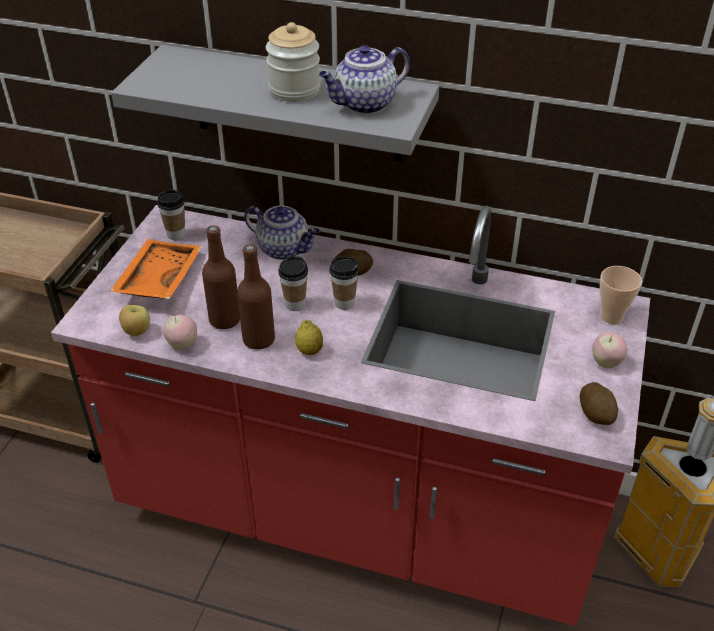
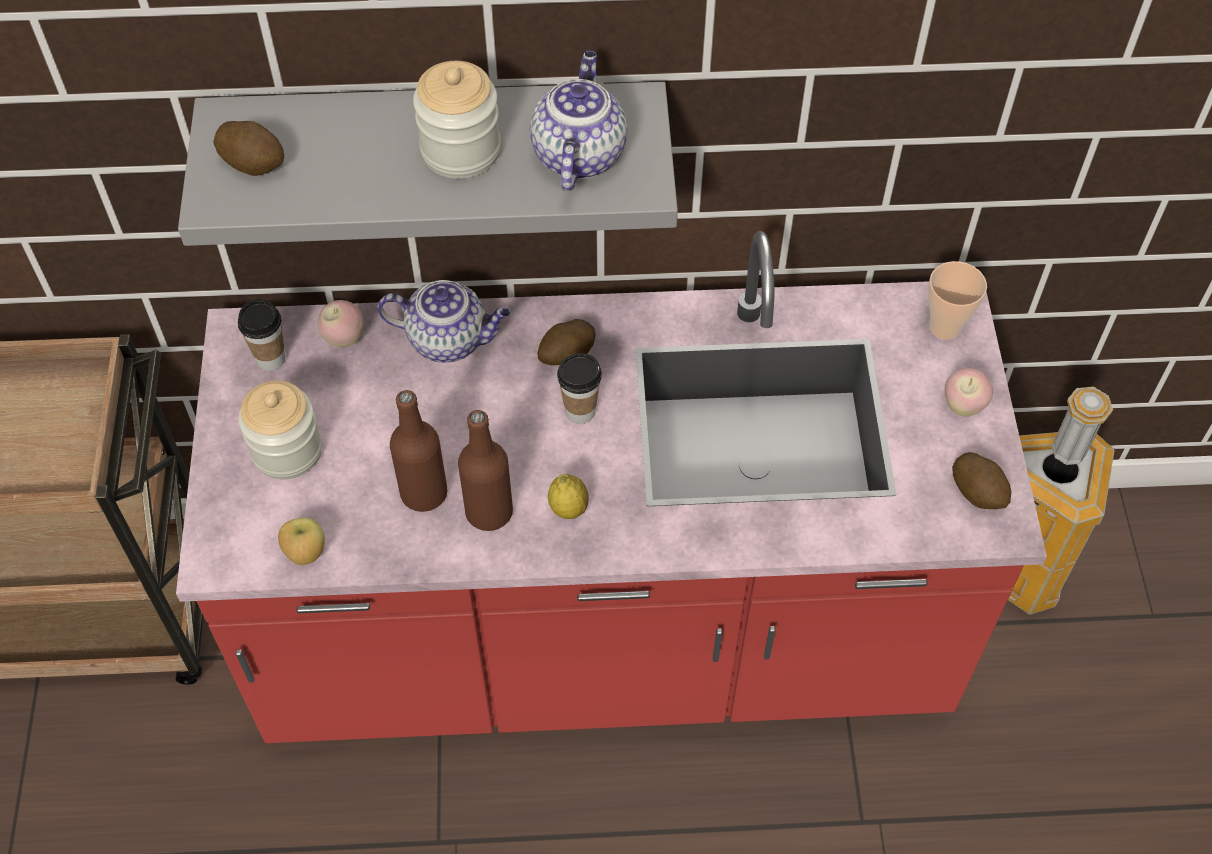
camera: 20 degrees left, 15 degrees up
(158, 279) = (287, 450): orange tray -> jar
(173, 73) = (253, 162): none -> potato
(182, 344) = (384, 554): apple -> apple (344, 338)
(295, 304) = (511, 435): cup -> none
(364, 104) = (578, 154): teapot -> teapot turned 150 degrees clockwise

